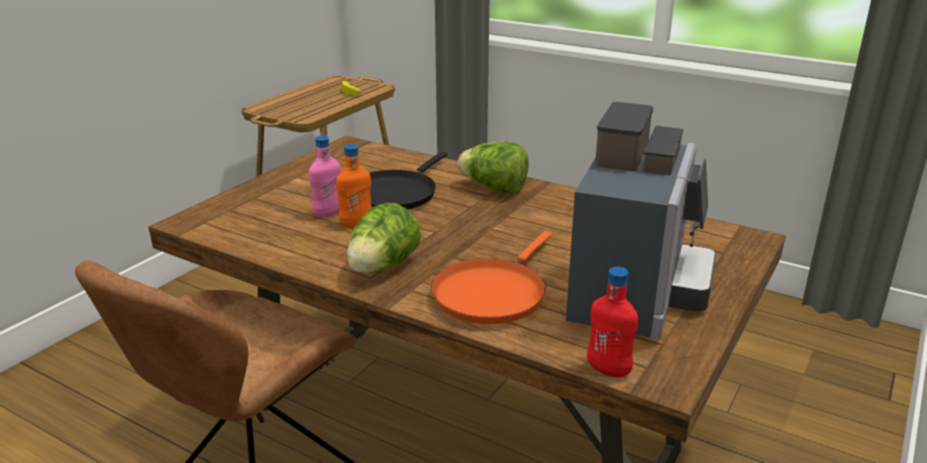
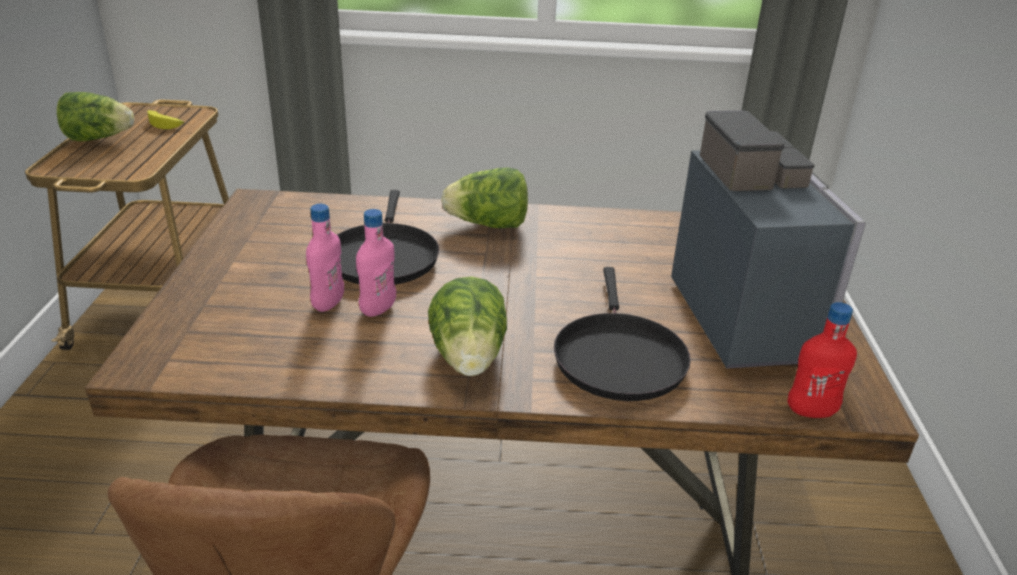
camera: 30 degrees left, 5 degrees up
(301, 95) = (99, 139): none -> lettuce
(356, 224) = (378, 309): orange bottle -> pink bottle
(492, 293) = (618, 357): orange frying pan -> black frying pan

